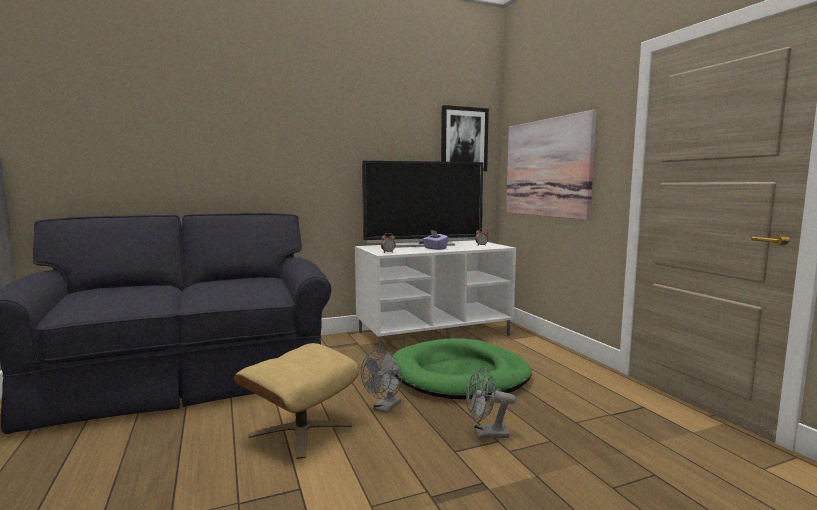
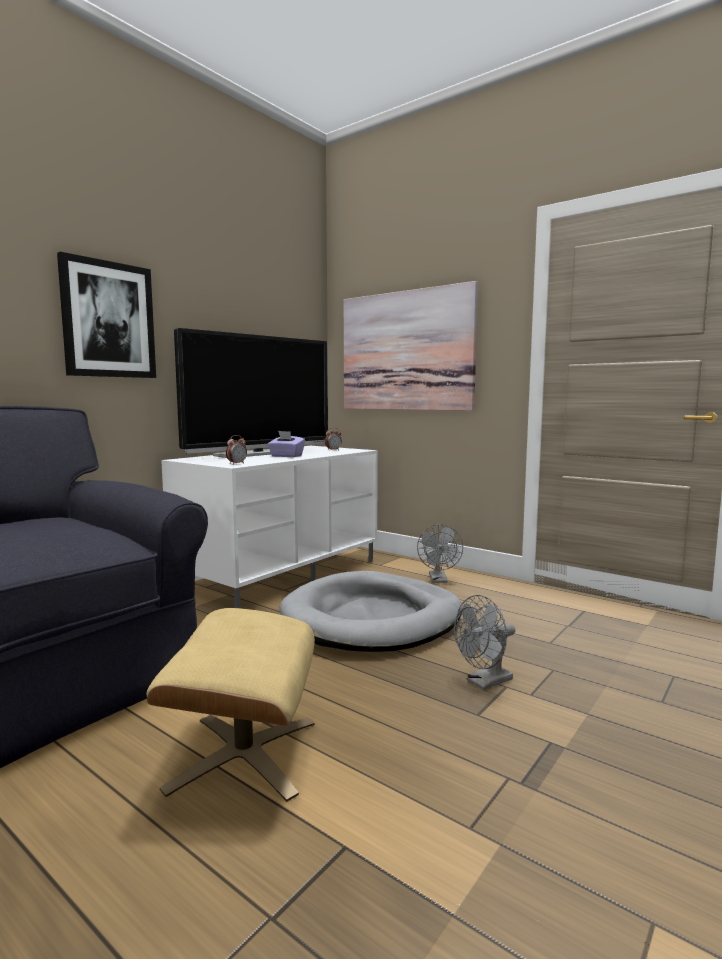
camera: 30 degrees left, 0 degrees up
(384, 408) = (329, 685): grey fan -> grey fan (439, 580)
(460, 375) = (372, 618): green dog bed -> grey dog bed
(464, 139) = (289, 311): picture -> picture (108, 320)

